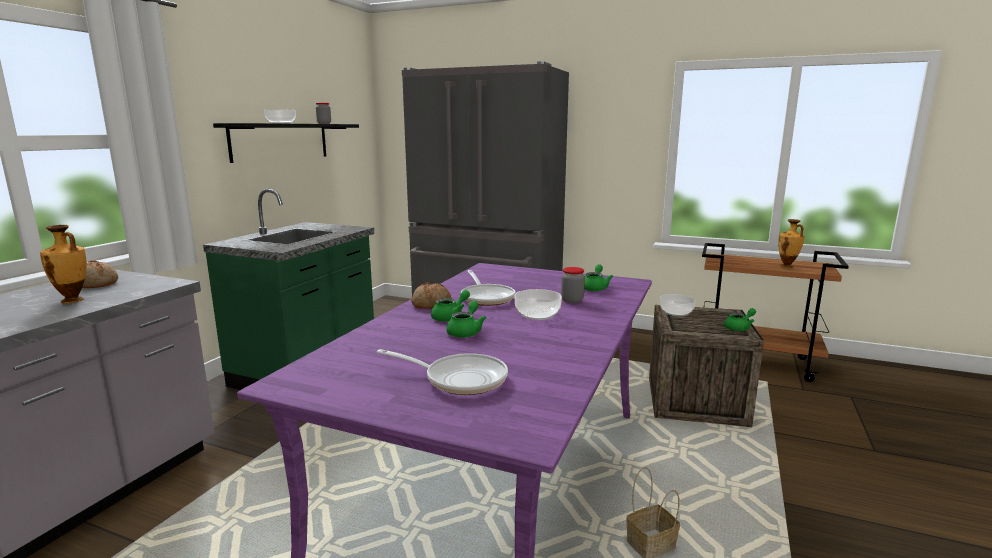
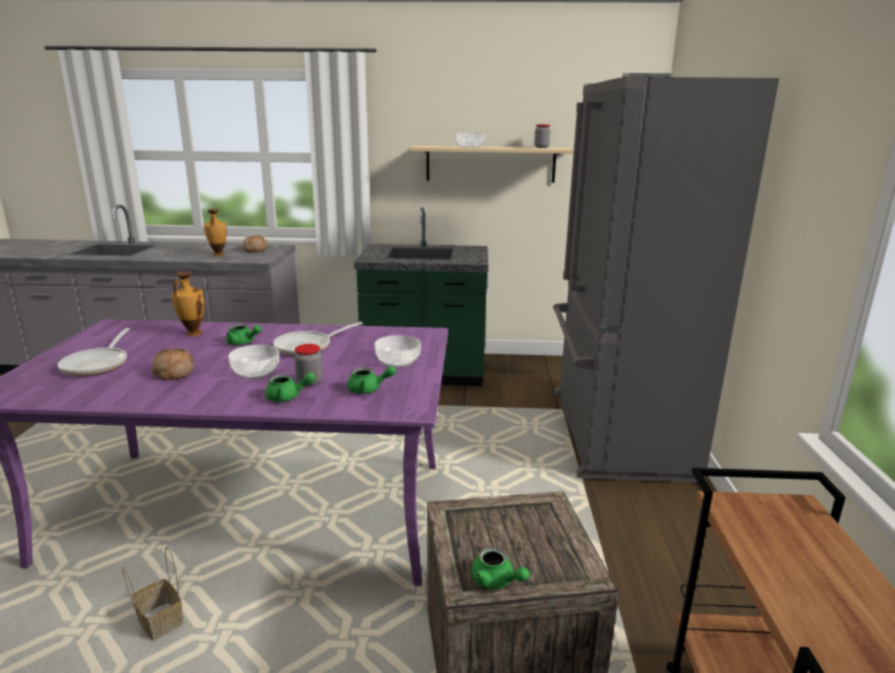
camera: 70 degrees right, 5 degrees up
(281, 141) = (490, 164): black shelf -> beige shelf
(431, 305) = (278, 332): bread -> bread (173, 372)
(466, 332) = (203, 353): green teapot -> green teapot (288, 397)
(676, 312) = (535, 512): bowl -> bowl (397, 361)
(787, 267) = (817, 611): vase -> vase (193, 333)

